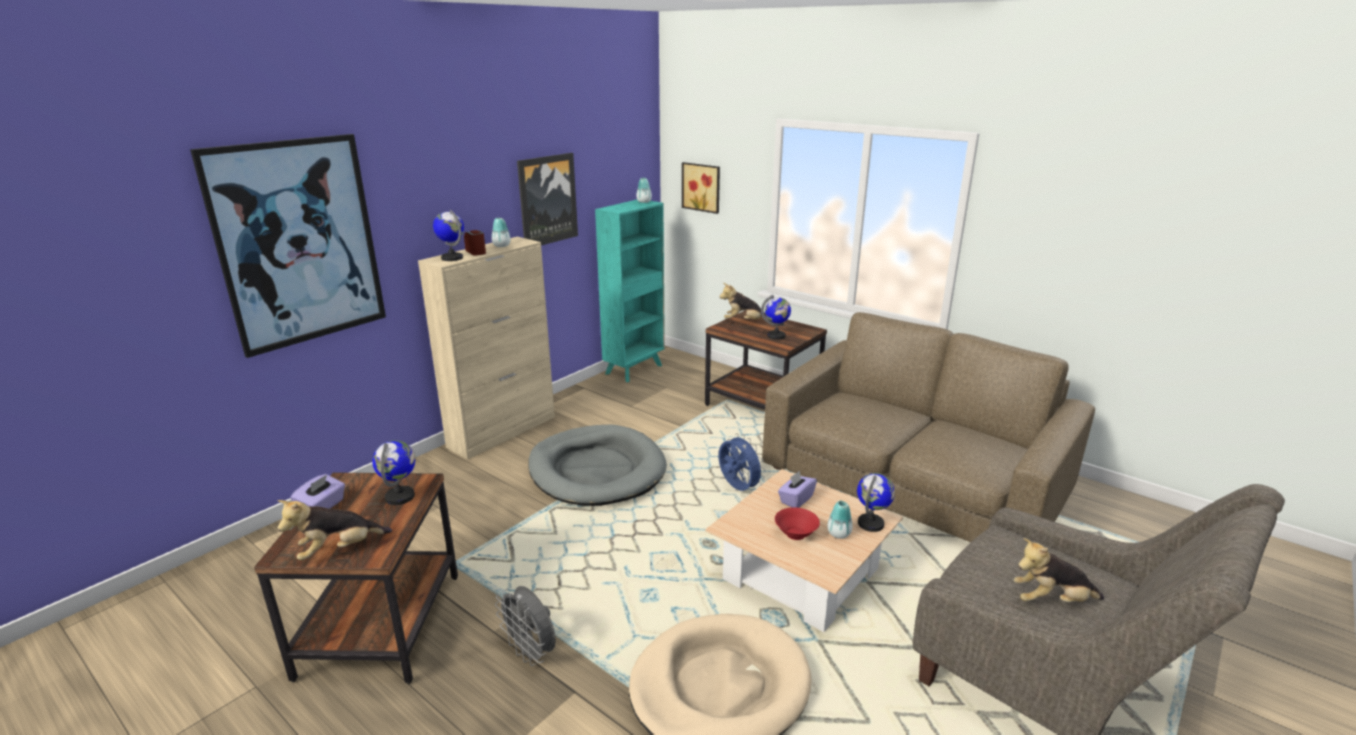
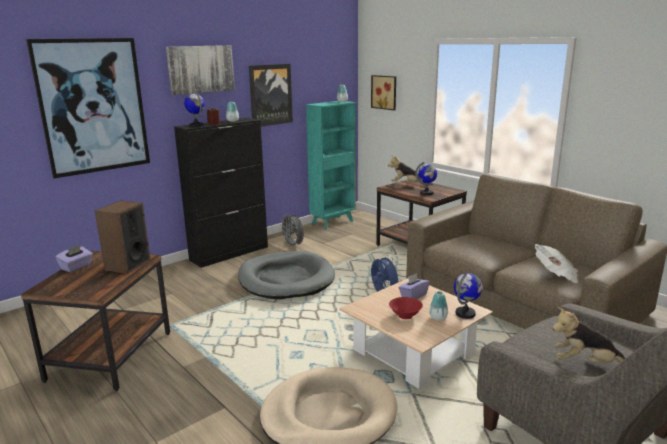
camera: 10 degrees right, 5 degrees down
(338, 550) = (76, 289): plush toy -> none
(400, 497) = (127, 265): globe -> speaker
(451, 172) = (201, 69): none -> picture
(503, 431) = (230, 253): beige cabinet -> black cabinet
(531, 653) = (203, 381): grey fan -> grey fan (293, 246)
(970, 457) = (555, 274): none -> newspaper

